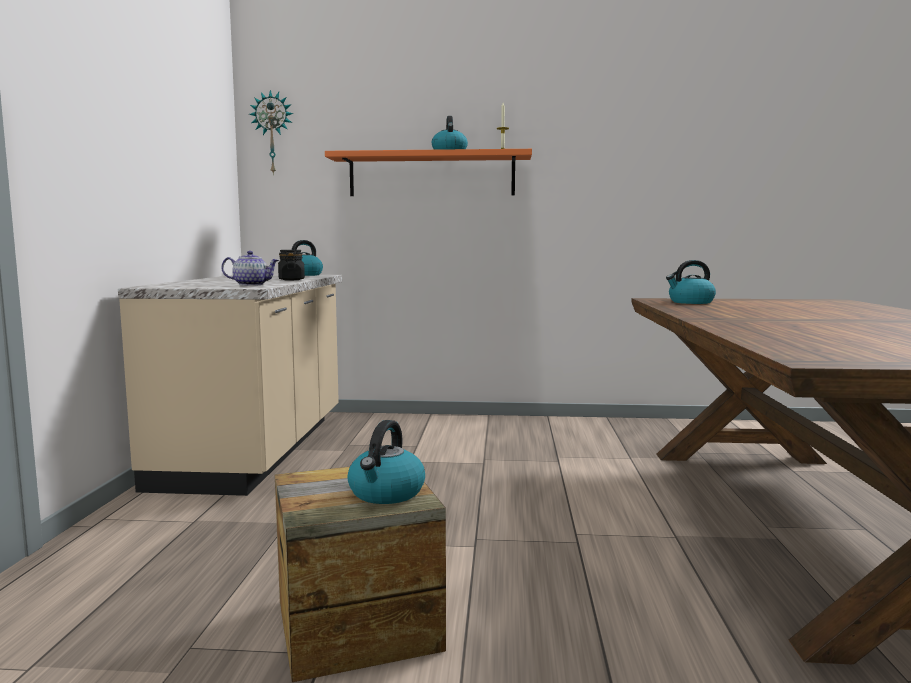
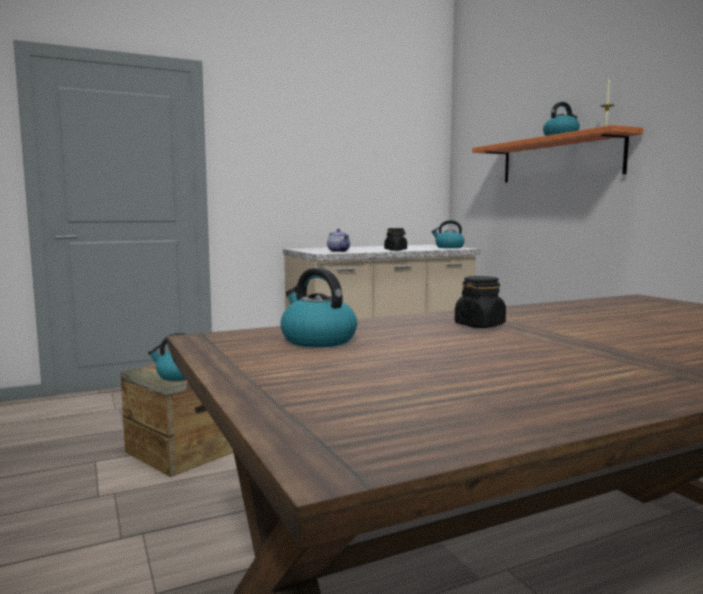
camera: 60 degrees right, 0 degrees up
(273, 133) = (467, 136): wall clock -> none
(690, 302) = (642, 305): kettle -> kettle (317, 340)
(764, 322) = (479, 325): none -> black jar

